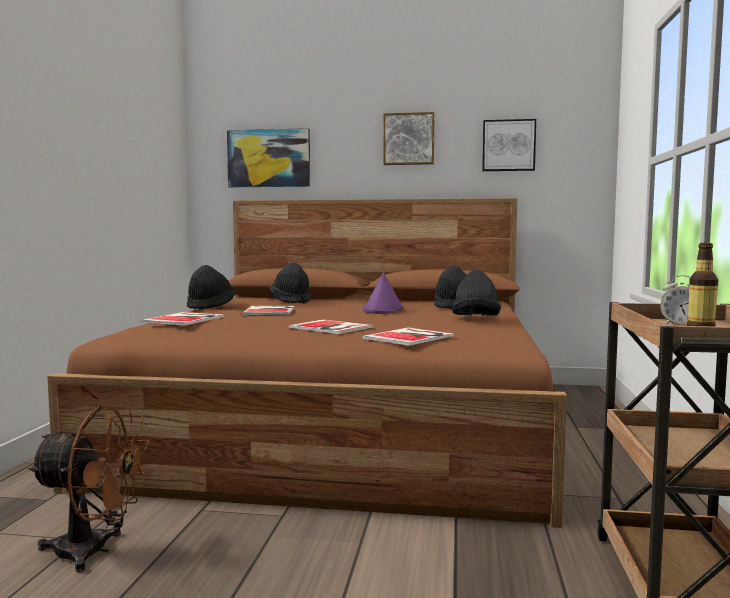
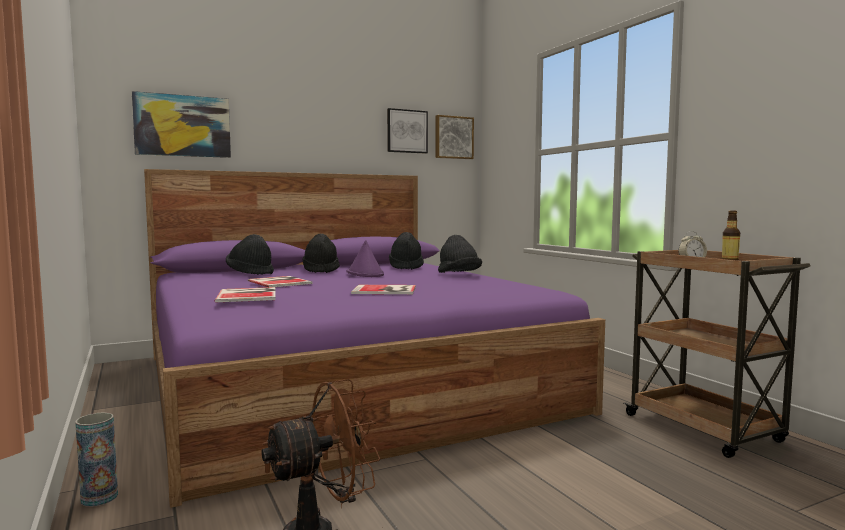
camera: 35 degrees left, 0 degrees up
(34, 473) = (99, 498): none -> vase
(211, 306) = (190, 284): black hat -> black hat (321, 270)
(344, 423) = (343, 381): brown bed -> purple bed
(409, 139) = (325, 118): picture -> picture (453, 137)
(411, 337) = (475, 290): book -> none

